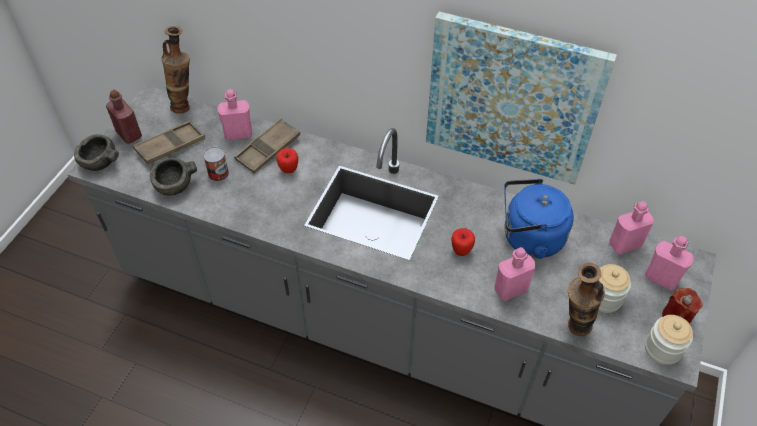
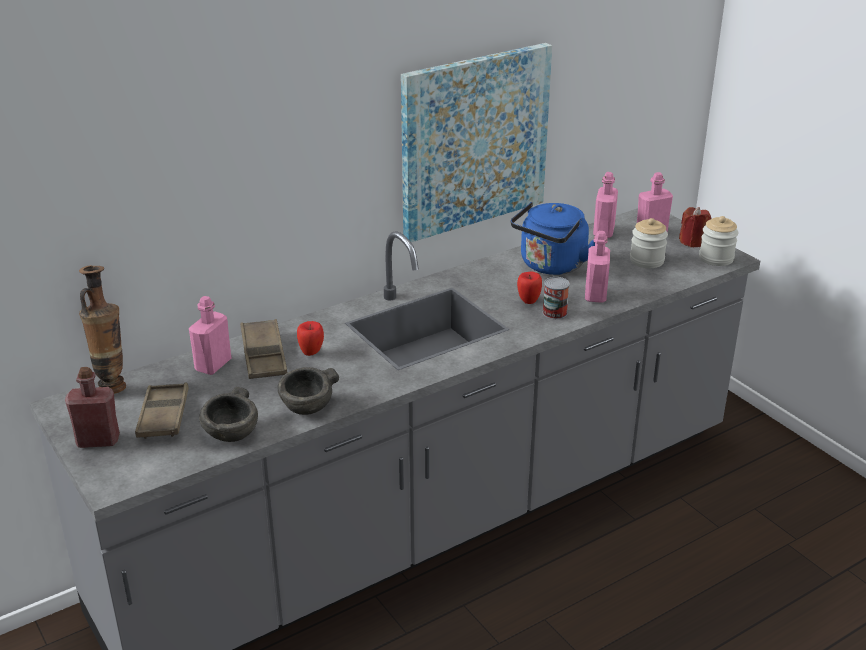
camera: 55 degrees left, 20 degrees down
(99, 163) = (113, 478): grey bowl -> grey bowl (307, 407)
(218, 173) = (254, 397): can -> can (555, 313)
(572, 330) = (663, 285): vase -> none

